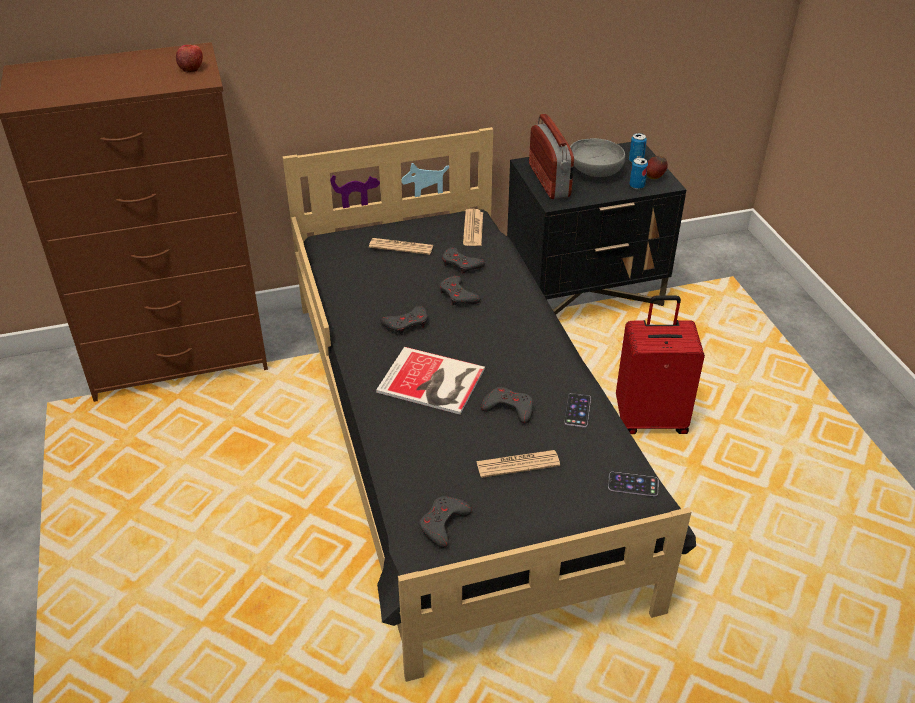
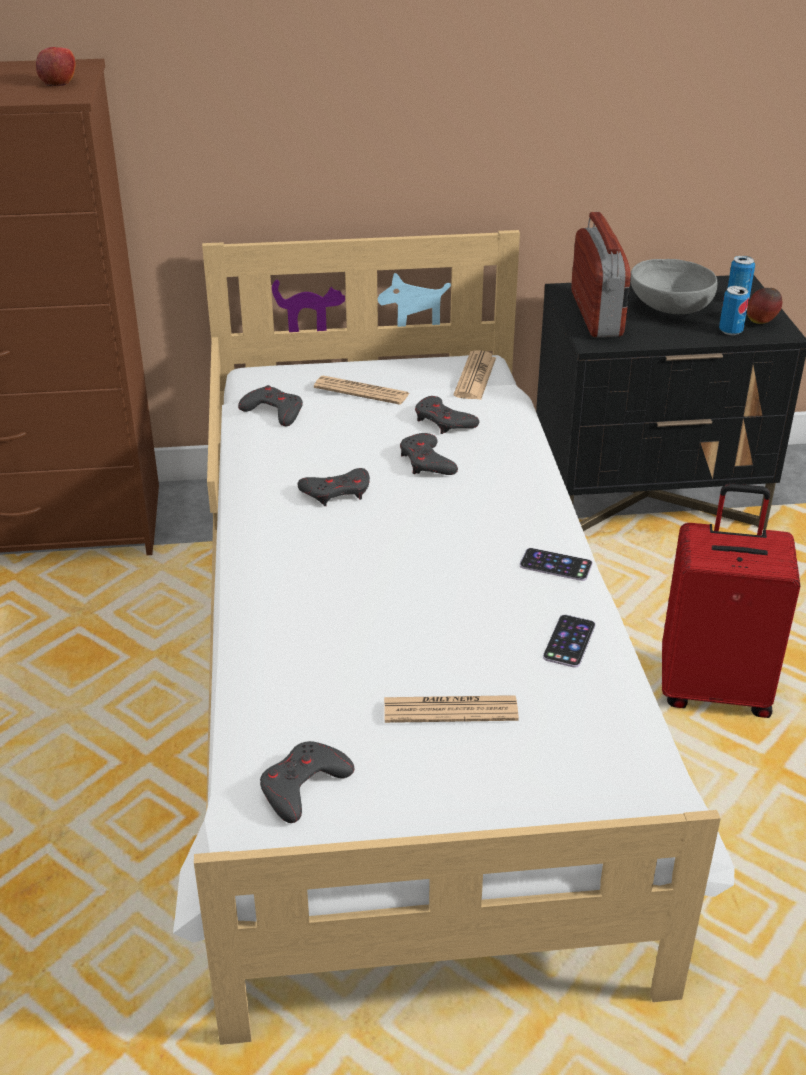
camera: 10 degrees right, 5 degrees down
(433, 382) = (351, 576): book -> none
(459, 440) = (404, 684): black bed -> white bed
(508, 408) = (459, 626): grey game controller -> grey game controller (273, 411)
(633, 484) = (634, 764): phone -> phone (555, 565)

